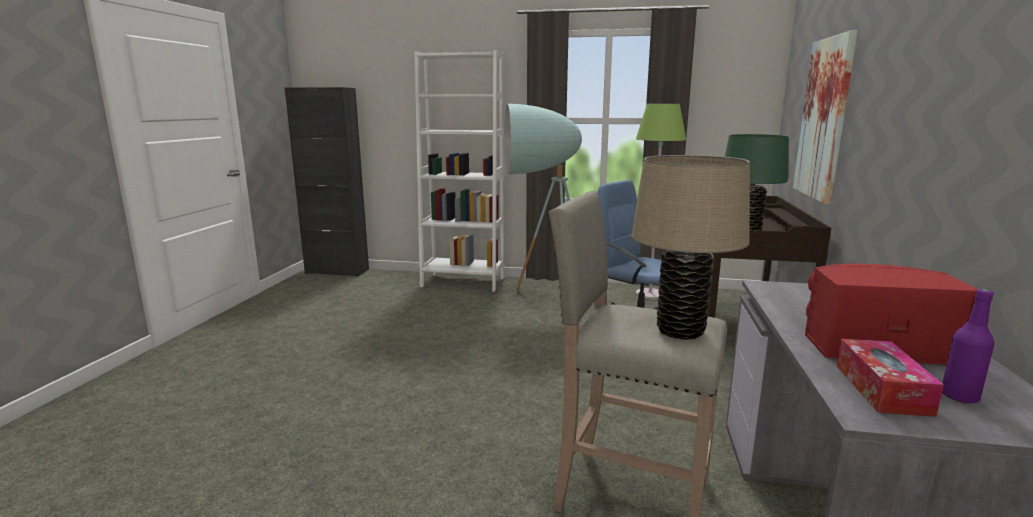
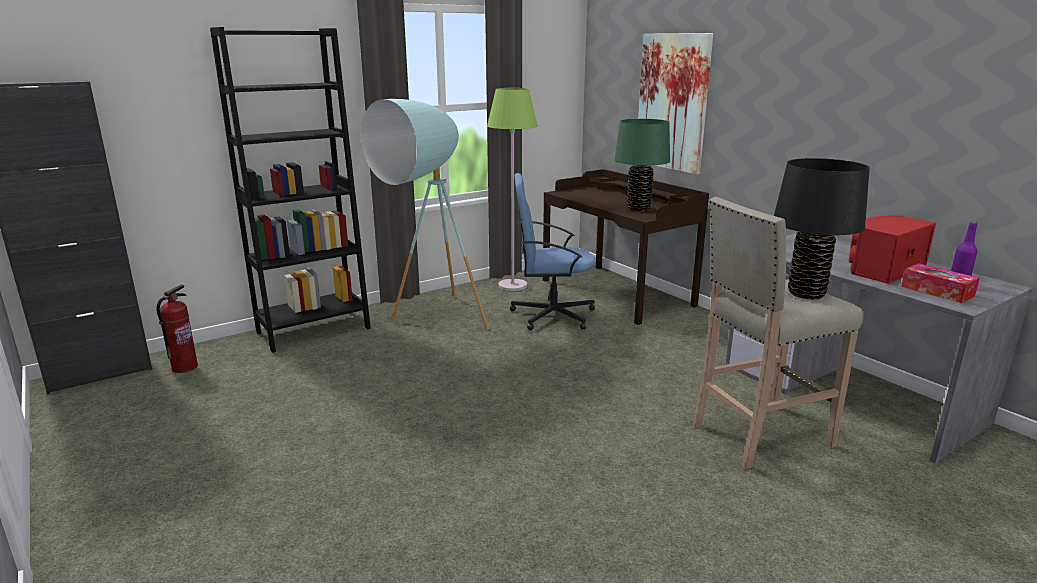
camera: 45 degrees left, 5 degrees up
(370, 280) = (184, 367): none -> fire extinguisher
(463, 282) = (313, 330): white bookcase -> black bookcase
(680, 331) = (806, 293): beige table lamp -> black table lamp

